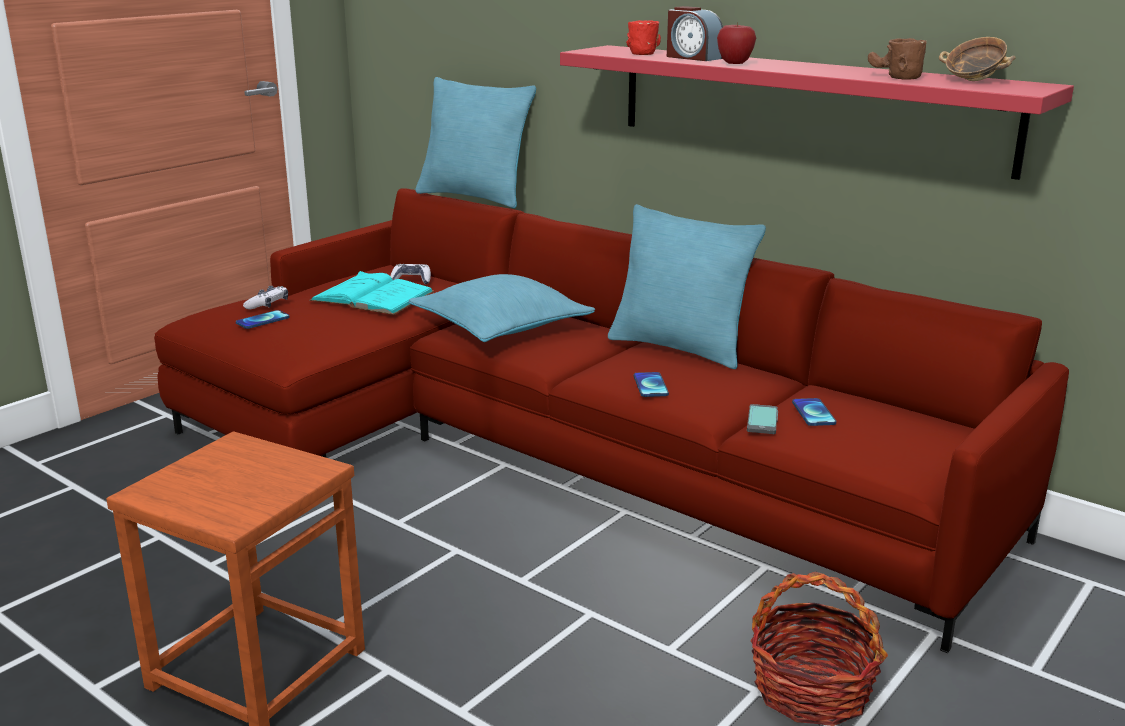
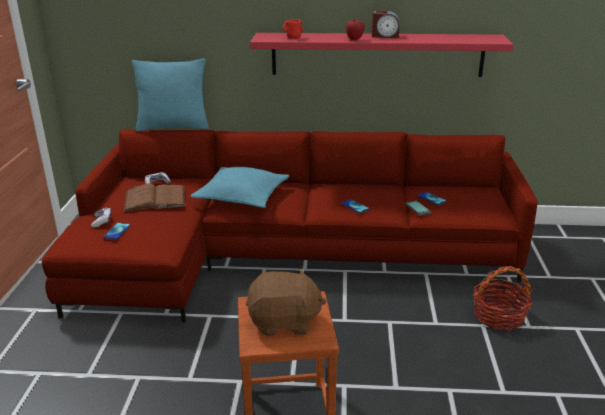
camera: 35 degrees left, 5 degrees up
(229, 481) = (284, 322): none -> brown plush toy
(372, 296) = (155, 199): turquoise book -> brown book
(679, 348) = (337, 184): turquoise pillow -> none
(692, 57) = (324, 37): alarm clock -> alarm clock (385, 36)
(893, 77) = (436, 39): brown mug -> none
(972, 80) = (467, 37): bowl -> none

